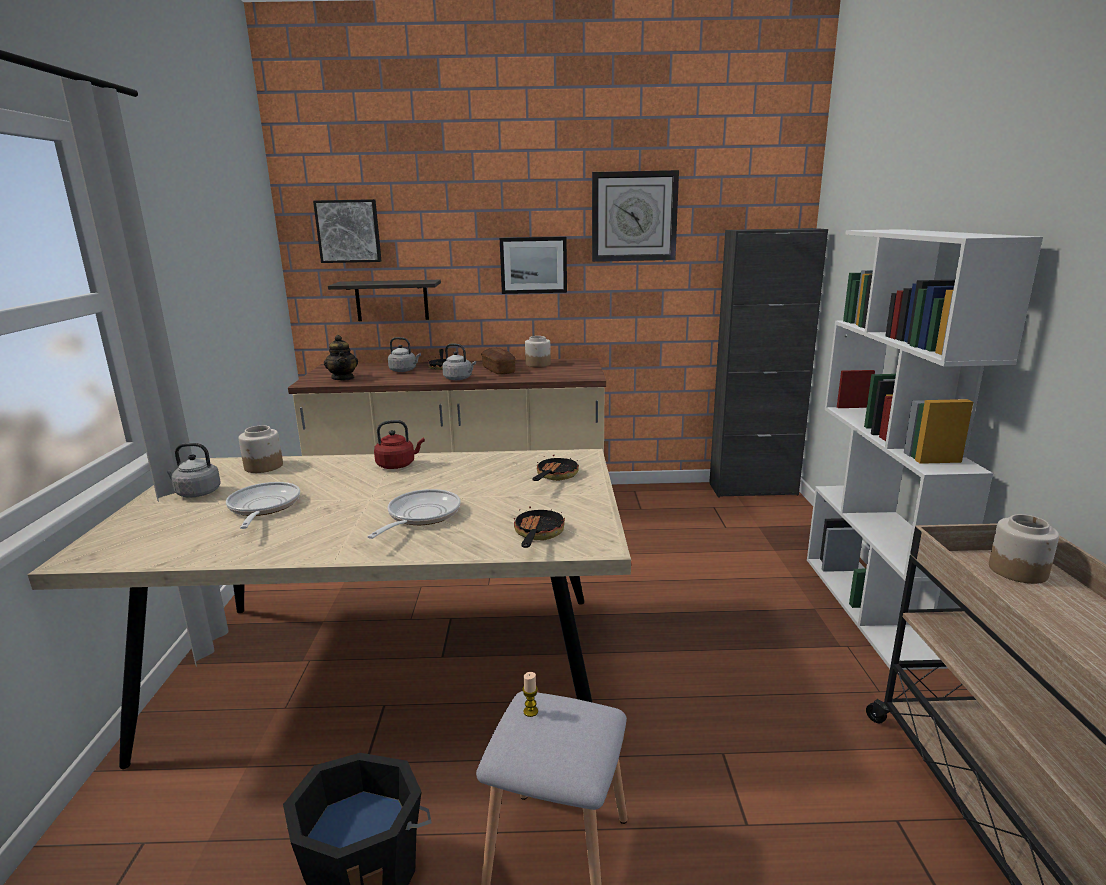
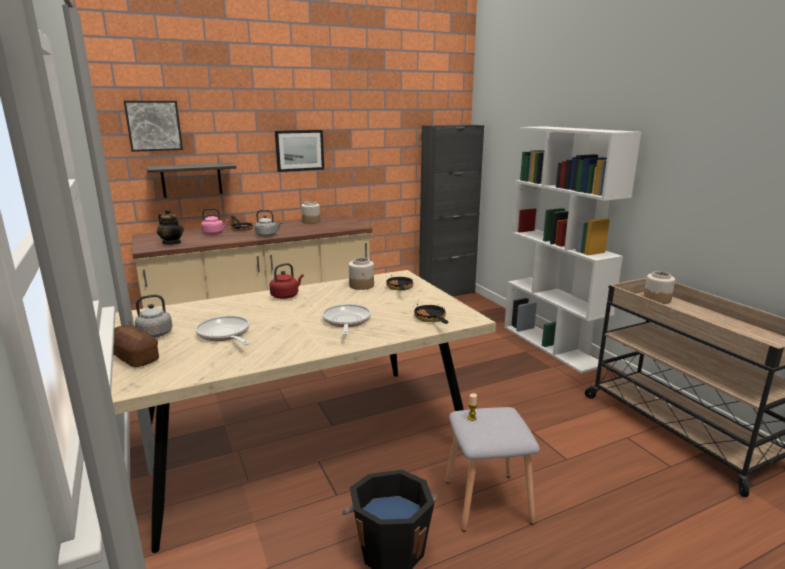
camera: 25 degrees left, 0 degrees up
(263, 466) = (181, 310): jar -> jar (361, 285)
(404, 370) = (214, 233): grey kettle -> pink kettle
(498, 370) = (288, 227): bread -> bread (134, 356)
(634, 216) = (365, 116): wall clock -> none

